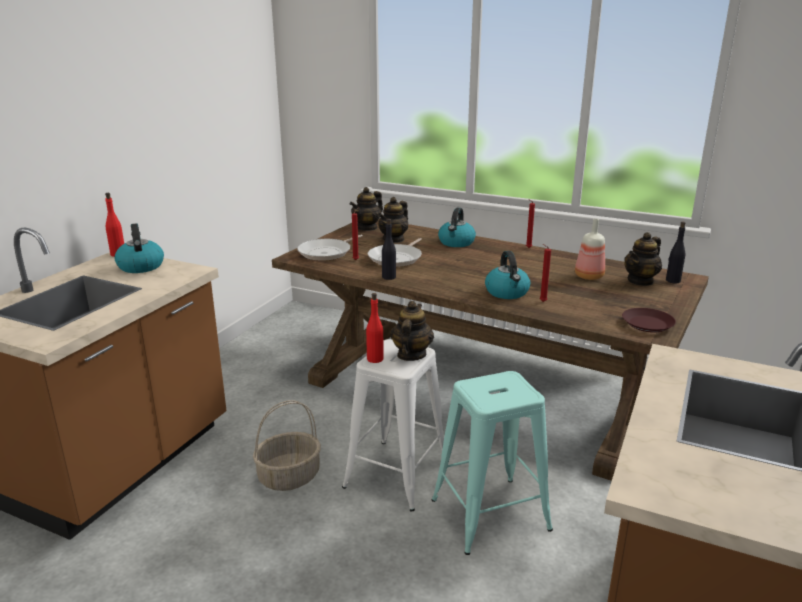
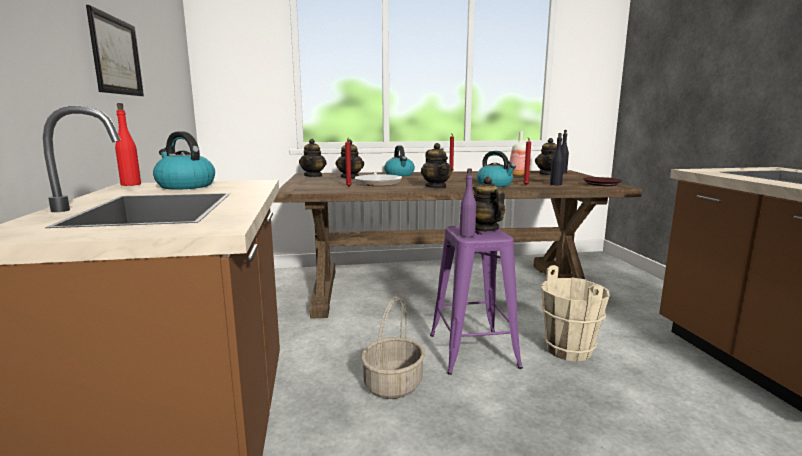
camera: 35 degrees left, 10 degrees down
(136, 135) = (116, 56): none -> picture
(327, 252) = (314, 186): frying pan -> none
(375, 359) = (467, 235): red bottle -> purple bottle
(389, 277) = (398, 189): black bottle -> black bottle (555, 184)
(396, 474) = (473, 350): white stool -> purple stool
(435, 281) = (436, 187): none -> teapot
(490, 514) = (569, 350): turquoise stool -> beige bucket

